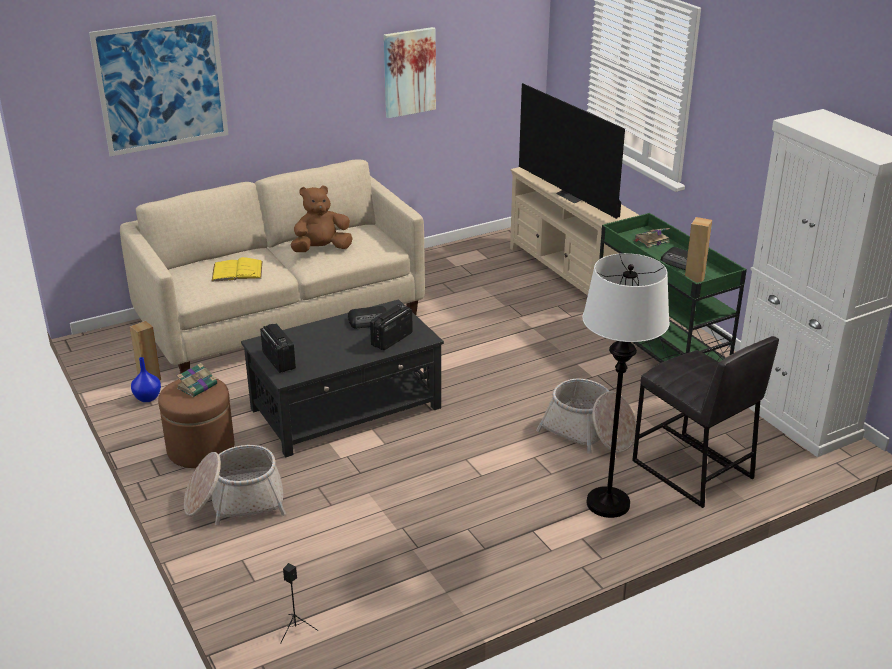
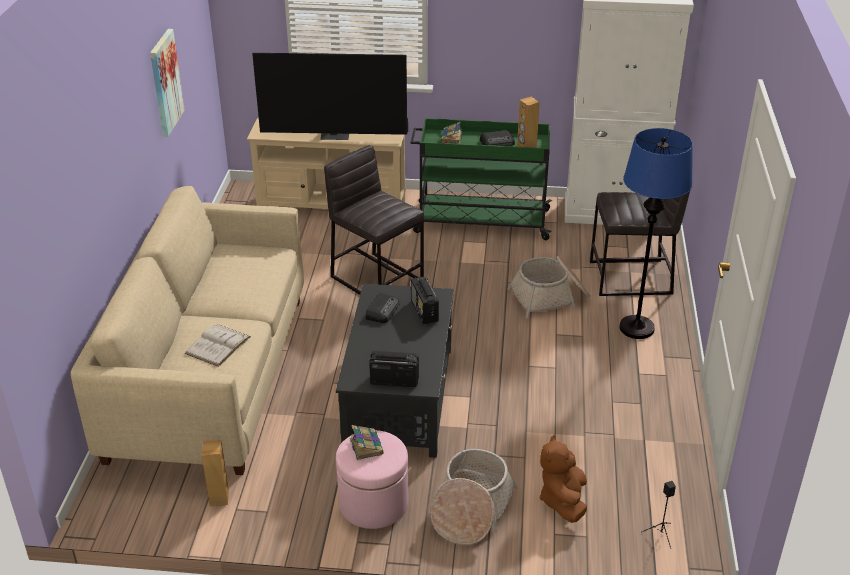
camera: 55 degrees left, 5 degrees up
(148, 397) = (251, 510): blue vase -> none
(162, 85) = (61, 196): picture -> none
(201, 448) = (373, 503): brown ottoman -> pink ottoman
(237, 271) = (218, 345): yellow book -> white book
(321, 249) = (236, 285): brown plush toy -> brown plush toy (563, 500)
(494, 334) = (377, 278): none -> grey stool
(607, 503) = (636, 328): white floor lamp -> blue floor lamp

